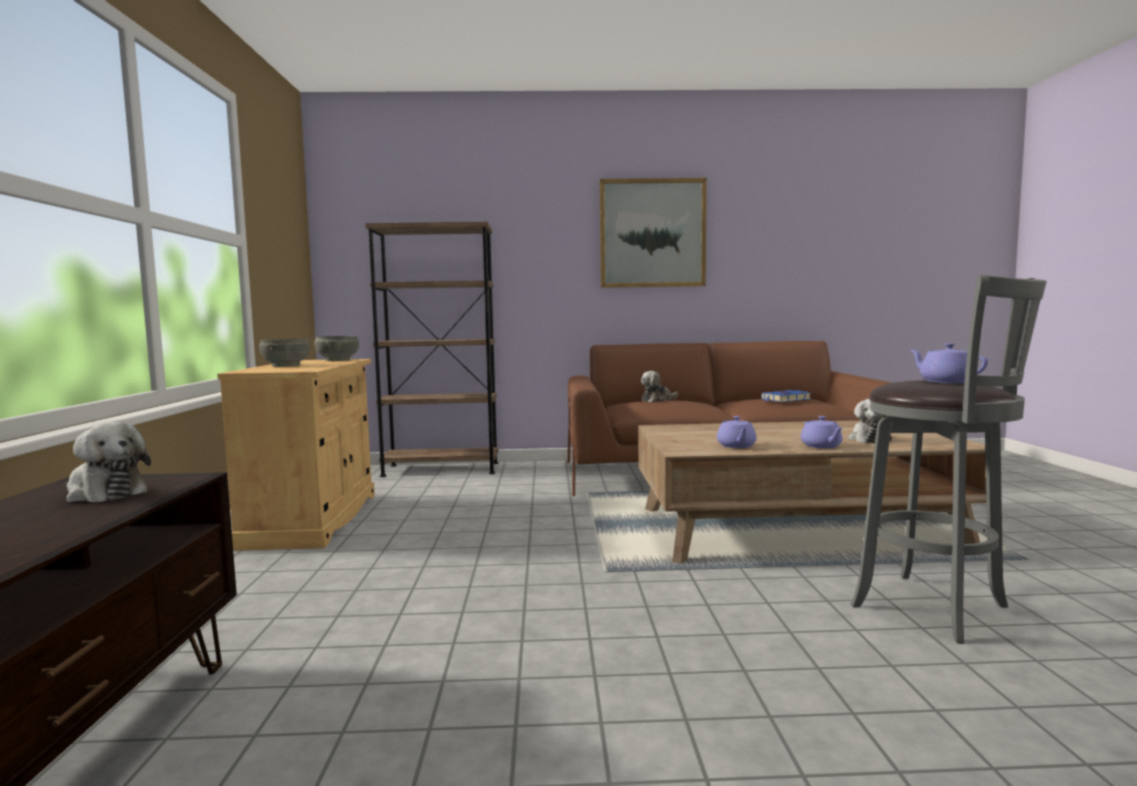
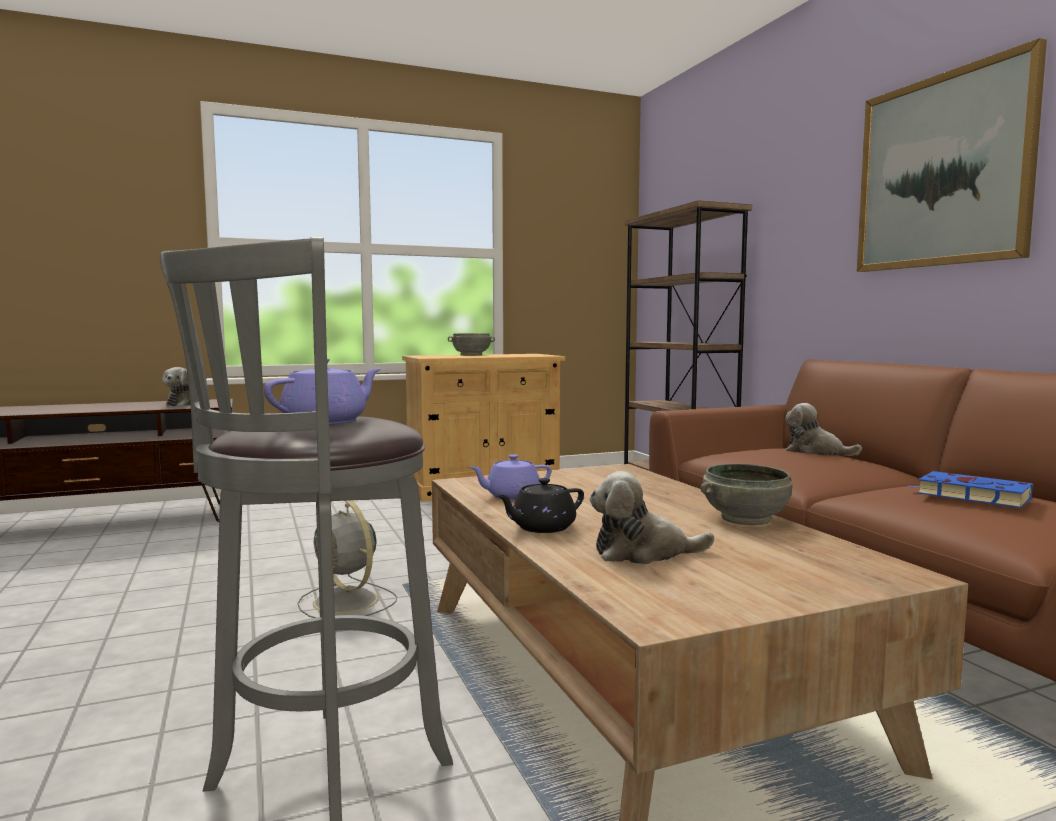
camera: 70 degrees right, 0 degrees up
(337, 360) = (535, 355): grey bowl -> grey bowl (745, 518)
(638, 594) = (347, 602): none -> grey fan
(821, 446) = (542, 528): purple teapot -> black teapot

